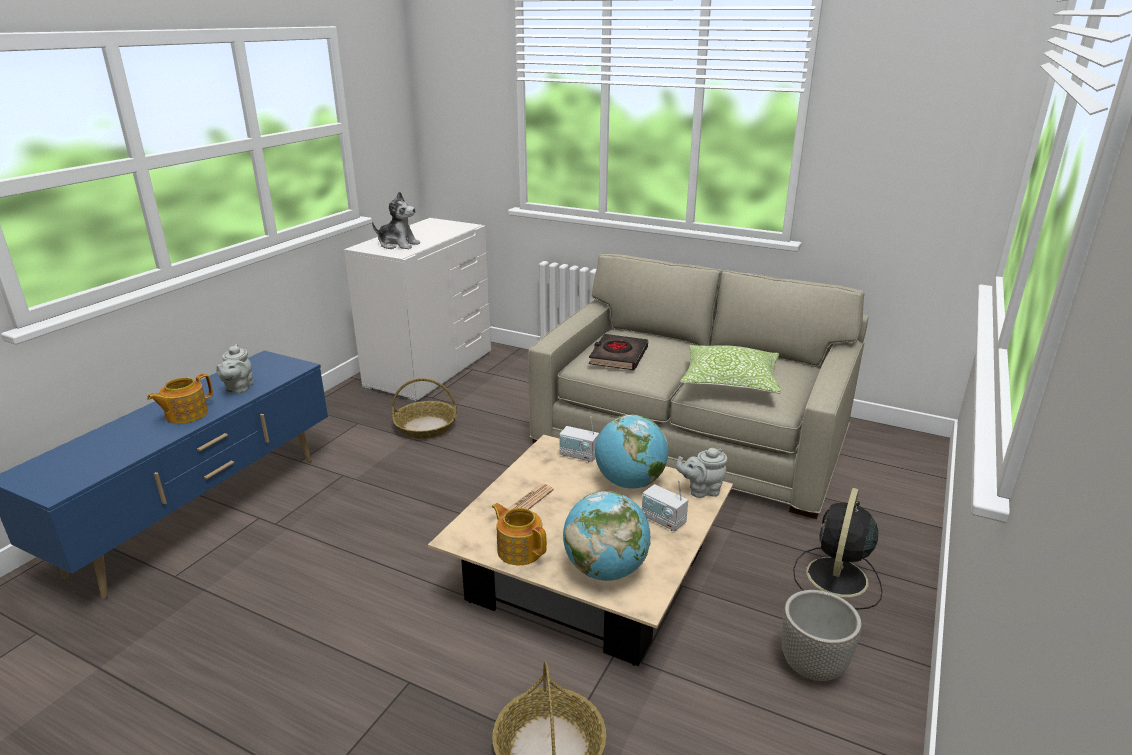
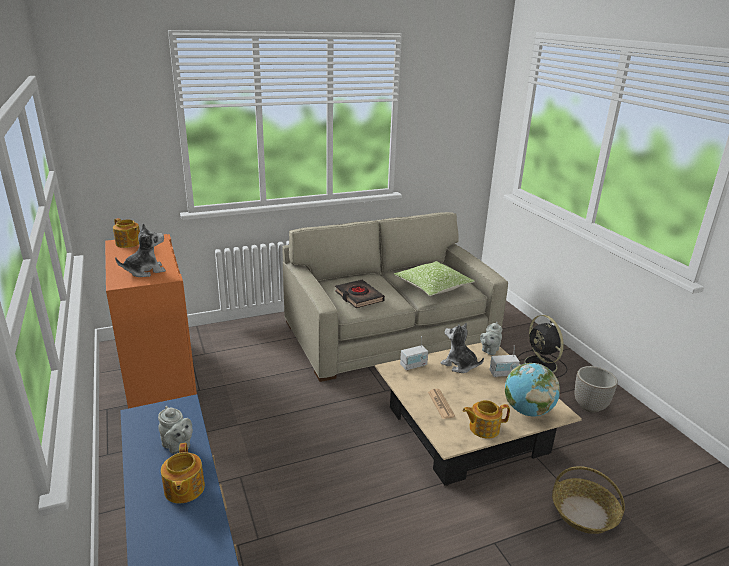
camera: 50 degrees left, 0 degrees up
(426, 427) = (235, 411): basket -> none
(429, 369) = (157, 372): white dresser -> orange dresser
(438, 223) = (128, 243): none -> teapot
(629, 483) = (459, 365): globe -> plush toy

